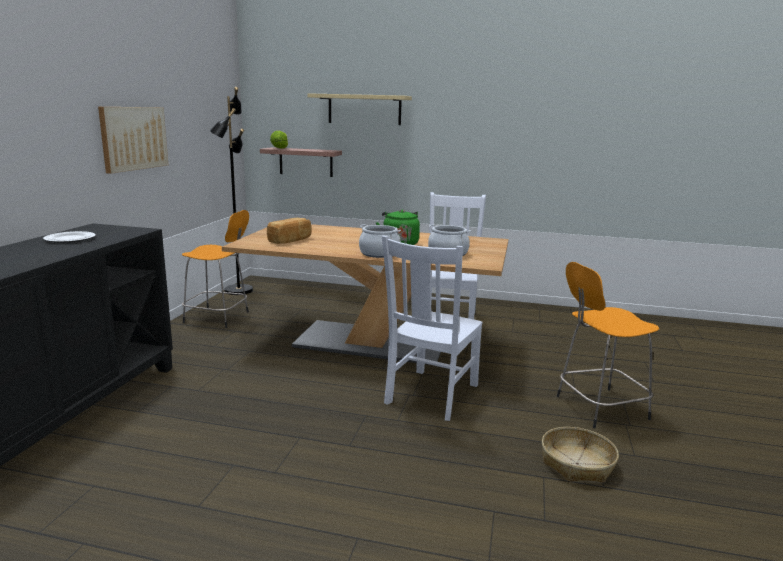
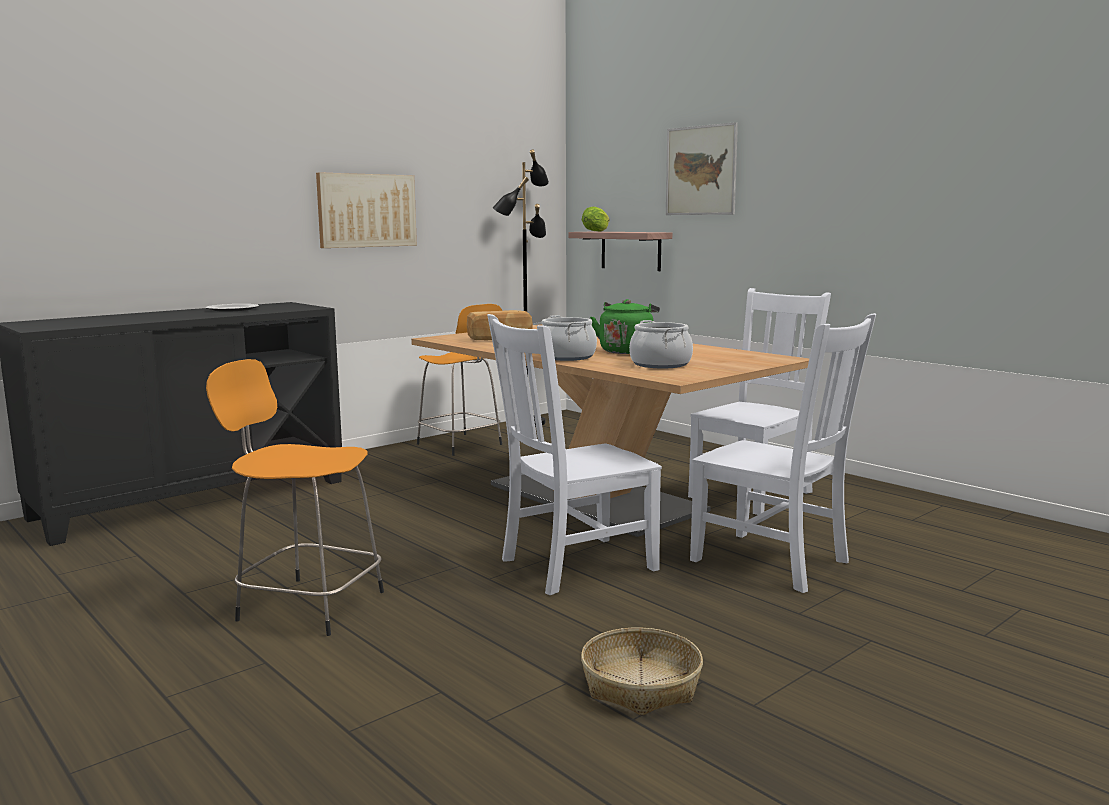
camera: 35 degrees right, 5 degrees down
(364, 109) = (701, 170): beige shelf -> picture
(521, 364) = (774, 562): none -> white chair
(598, 408) = (804, 639): orange stool -> orange stool (307, 605)

